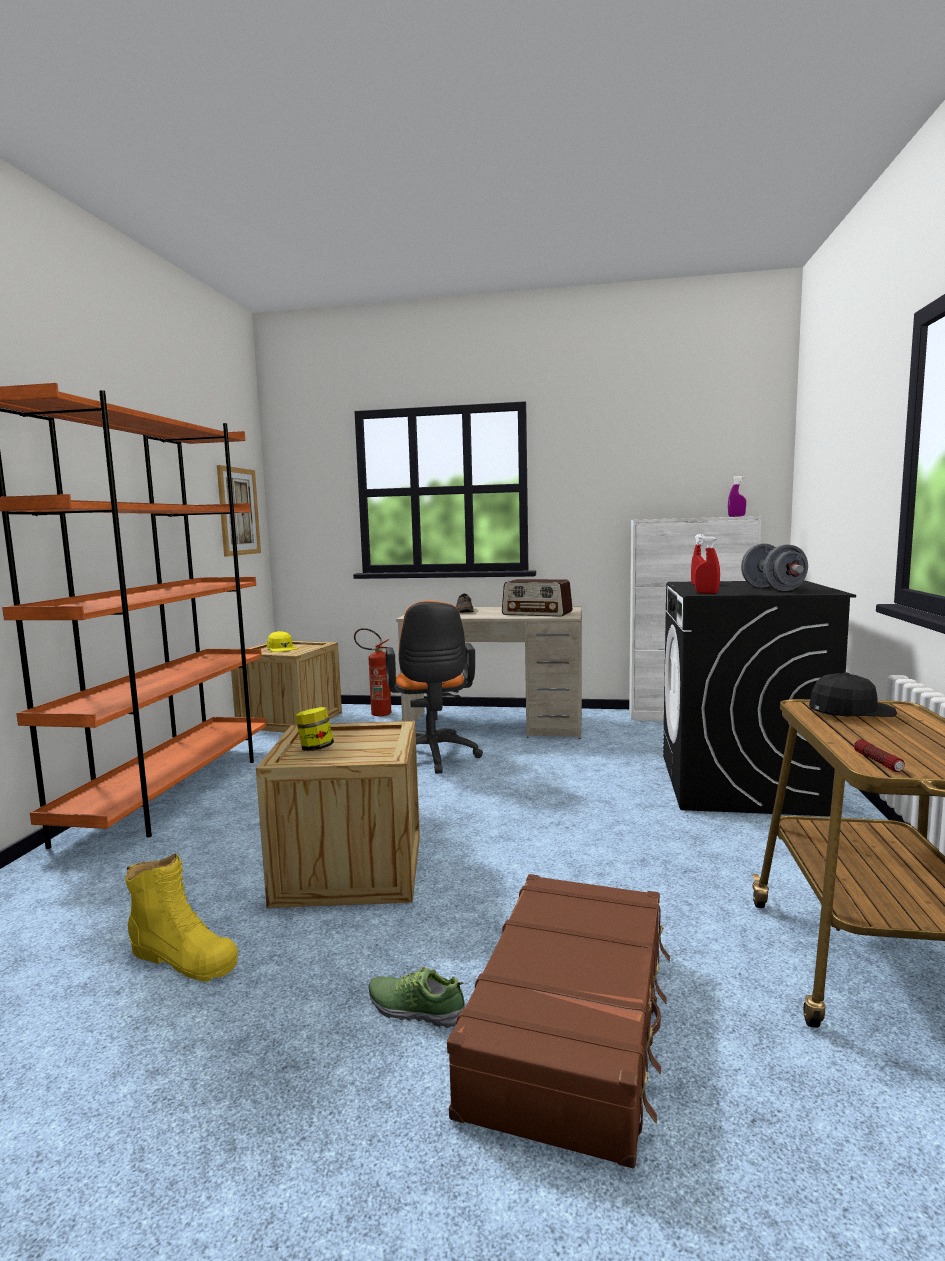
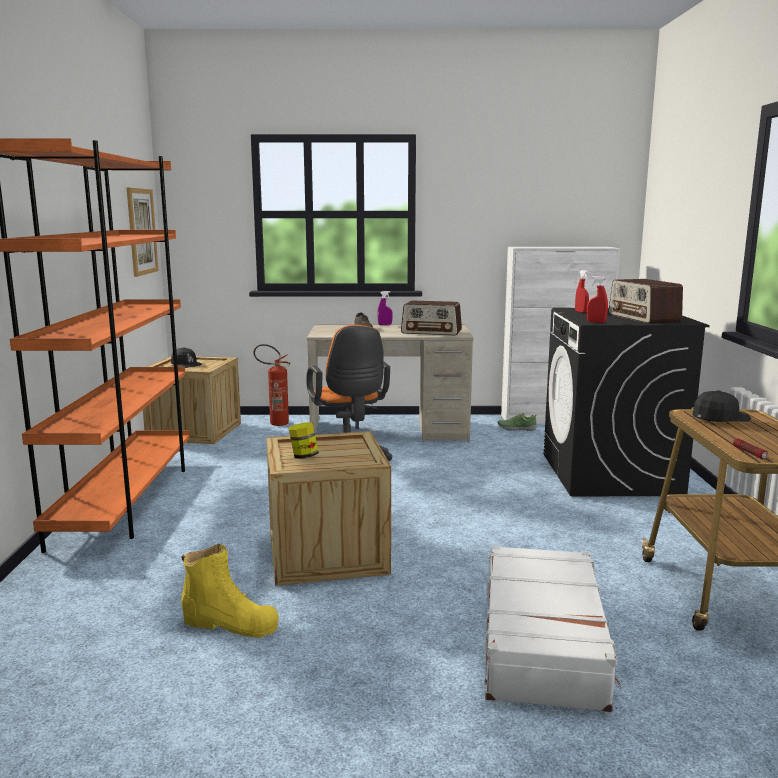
camera: 10 degrees left, 5 degrees up
(281, 649) = (186, 364): yellow cap -> black cap
(416, 1009) = (430, 642): shoe -> shoe (516, 428)
(573, 1024) = (544, 641): brown suitcase -> white suitcase
(736, 516) = (598, 247): purple spray bottle -> purple spray bottle (385, 325)
(772, 589) = (643, 318): grey dumbbell -> radio

